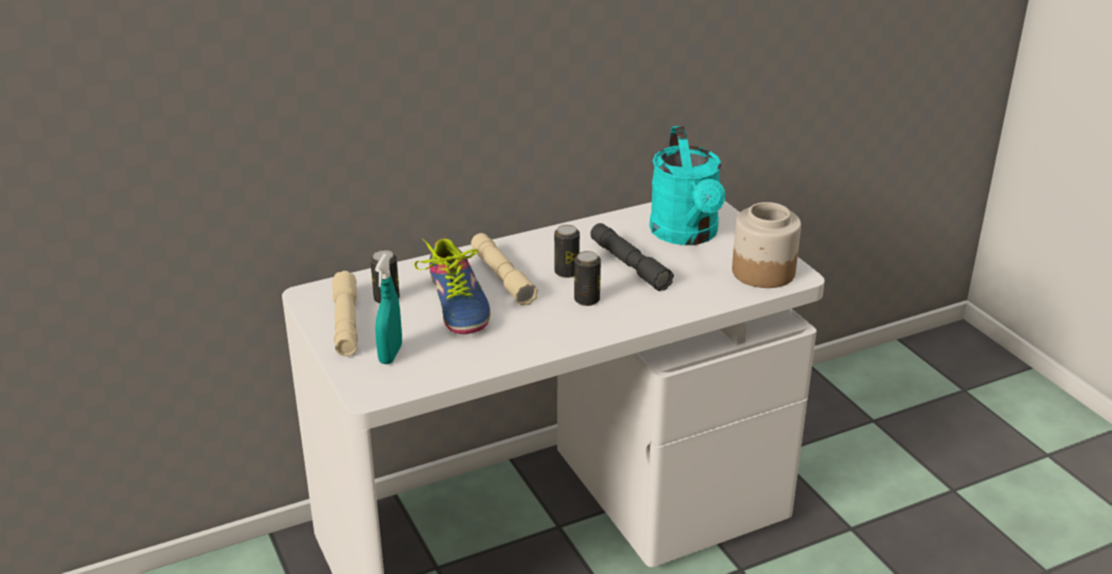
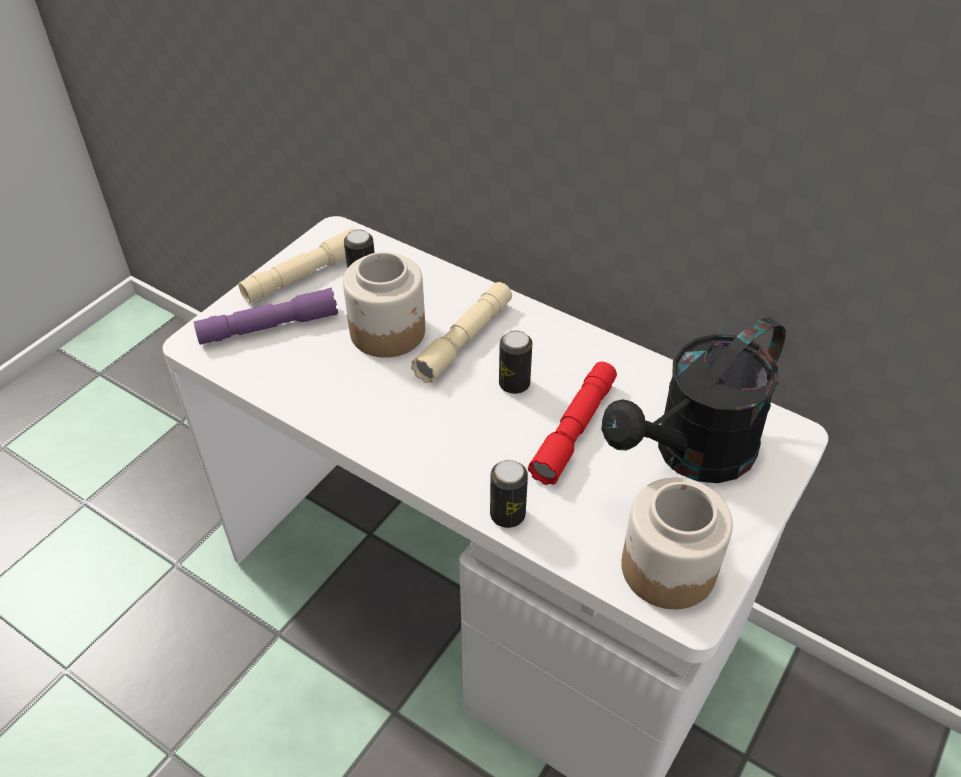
camera: 60 degrees right, 15 degrees up
(390, 354) = (269, 327): turquoise spray bottle -> purple flashlight
(458, 304) = (388, 331): shoe -> jar
(587, 300) = (469, 424): can -> can (507, 515)
(629, 265) = (574, 429): grey flashlight -> red flashlight
(687, 235) = (692, 455): turquoise watering can -> black watering can

